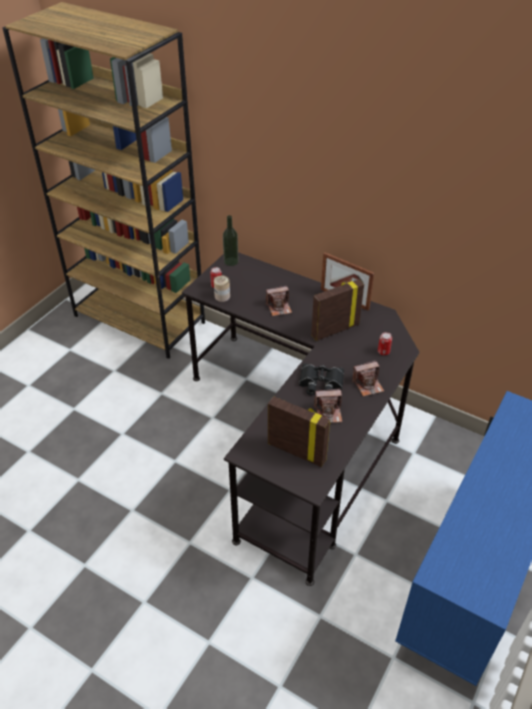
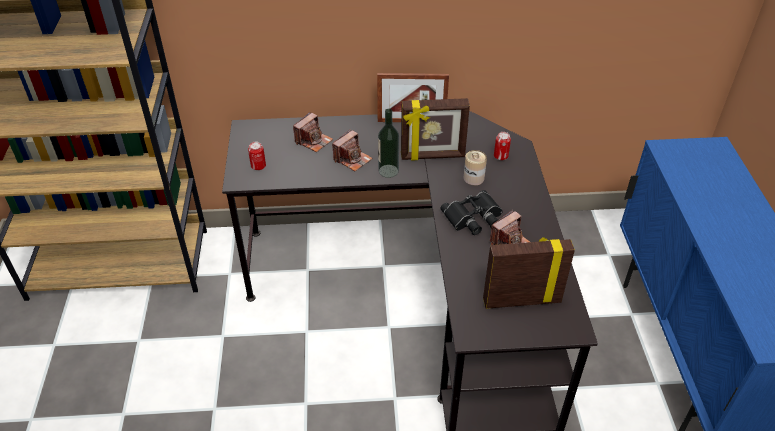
camera: 35 degrees left, 0 degrees up
(222, 296) = (277, 175): can -> can (473, 178)
(231, 261) = (249, 133): bottle -> bottle (388, 171)
(334, 330) = (432, 156): picture frame -> picture frame turned 120 degrees counterclockwise
(368, 385) = (519, 196): camera -> camera (313, 141)

